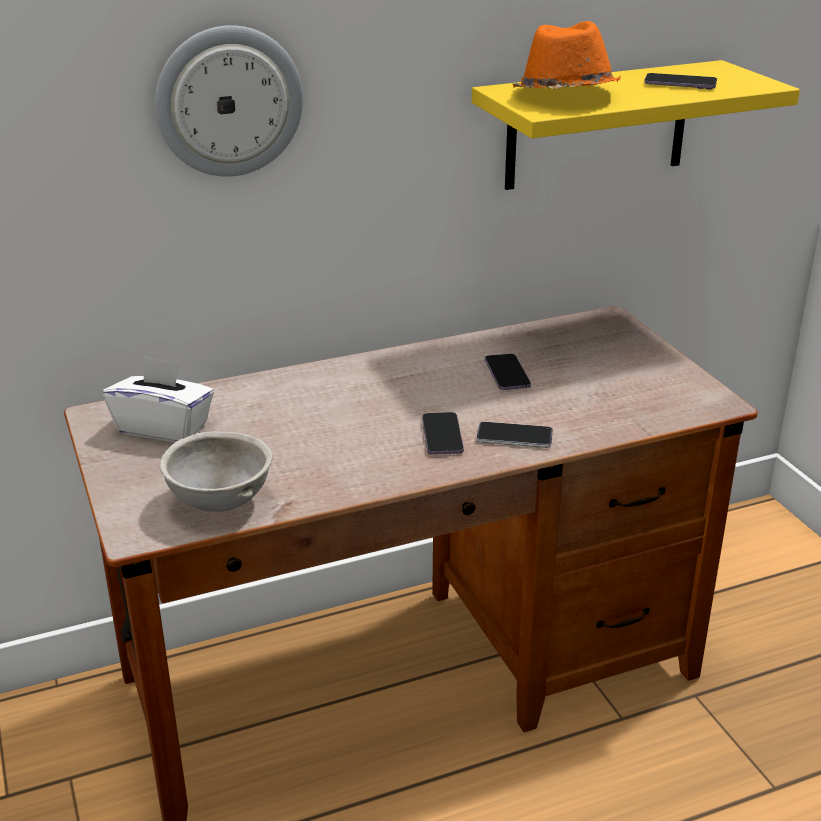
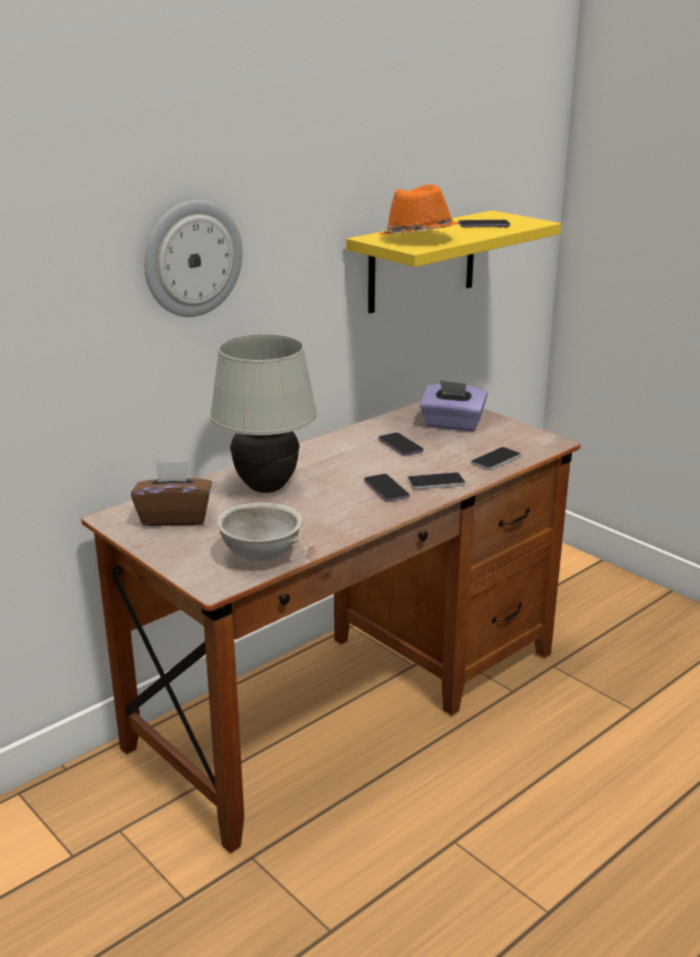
camera: 20 degrees left, 5 degrees down
(164, 428) = (175, 517): white tissue box -> brown tissue box
(298, 406) = (266, 488): none -> white table lamp
(597, 353) = (452, 425): none -> purple tissue box
(619, 416) = (496, 460): none -> phone

